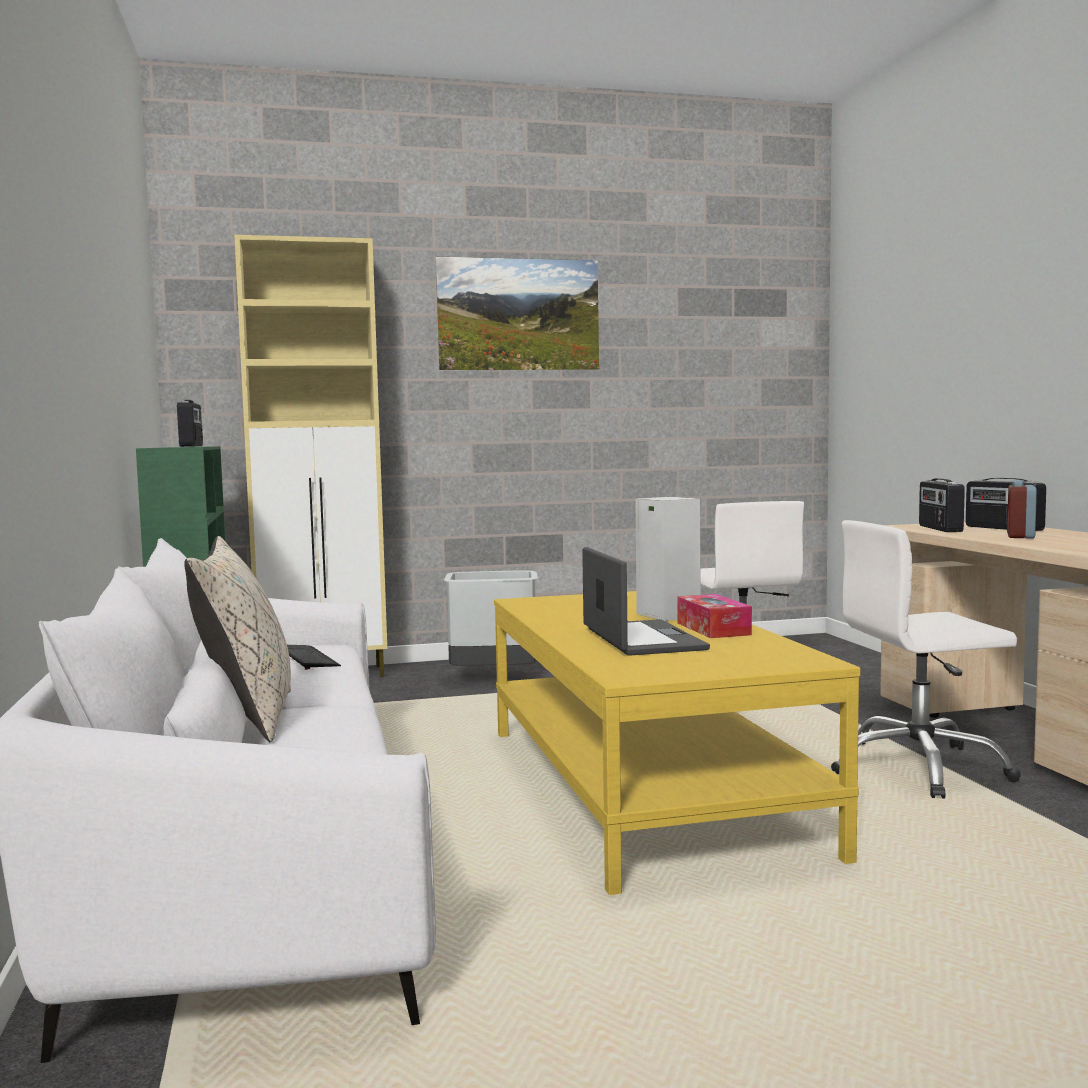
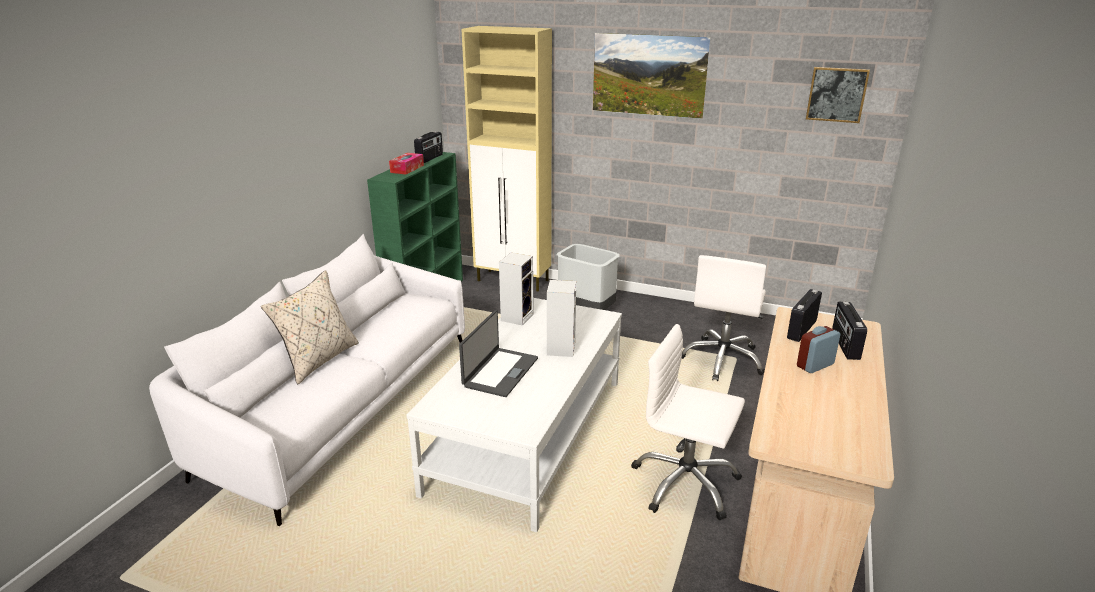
camera: 35 degrees right, 20 degrees up
(307, 658) = (405, 314): keyboard -> none
(537, 609) = (517, 316): none -> speaker
(643, 788) = (528, 434): yellow coffee table -> white coffee table
(713, 629) = (551, 374): tissue box -> tissue box (407, 169)
(754, 327) = (836, 94): none -> picture

